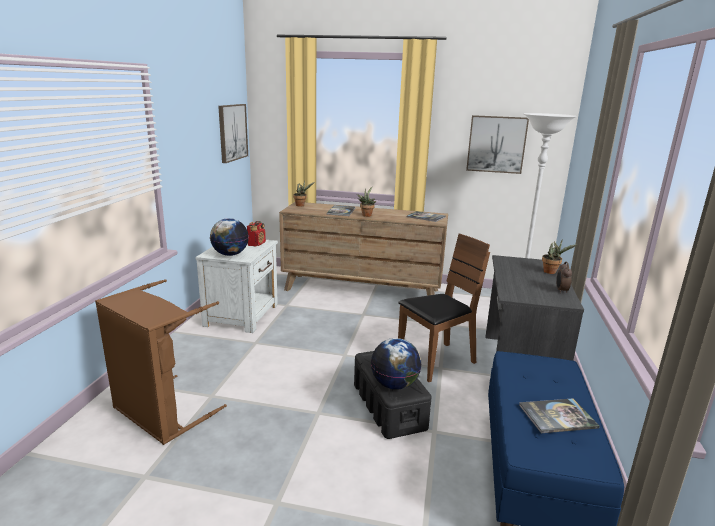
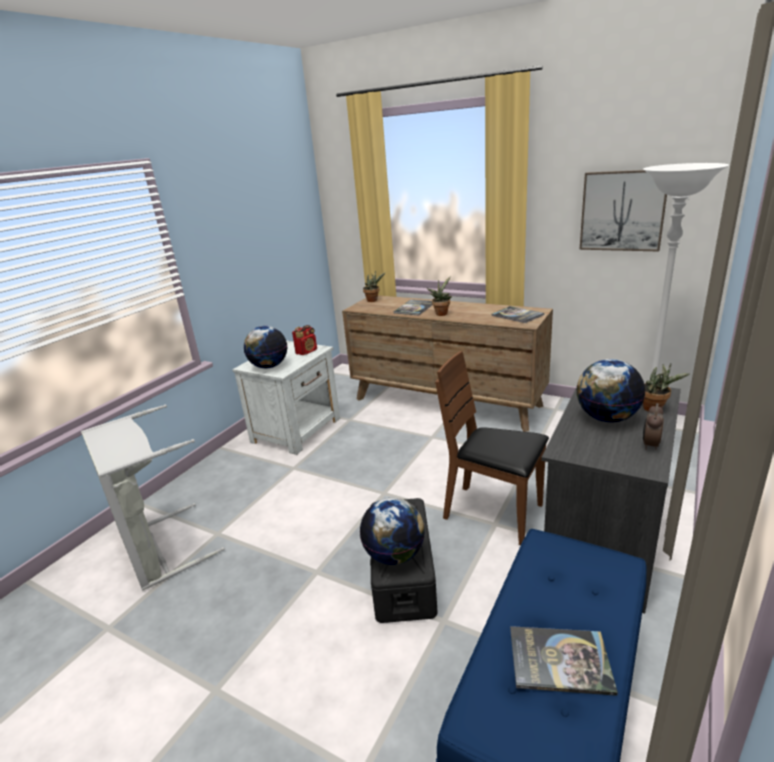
camera: 20 degrees right, 5 degrees up
(160, 413) = (158, 550): brown laundry basket -> grey laundry basket
(232, 132) = (294, 218): picture -> none
(436, 361) = (493, 513): brown chair -> brown chair turned 135 degrees counterclockwise
(525, 277) = (606, 418): none -> globe

